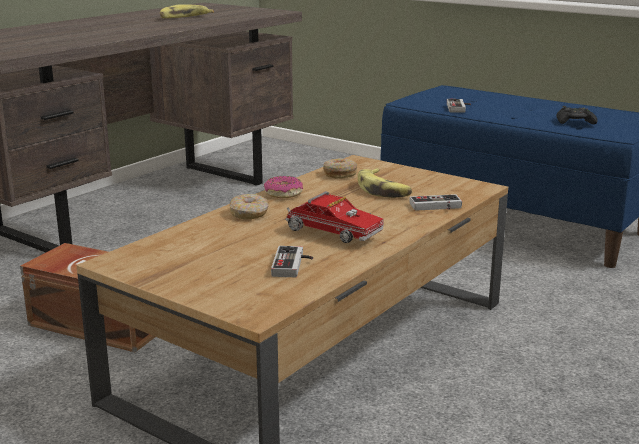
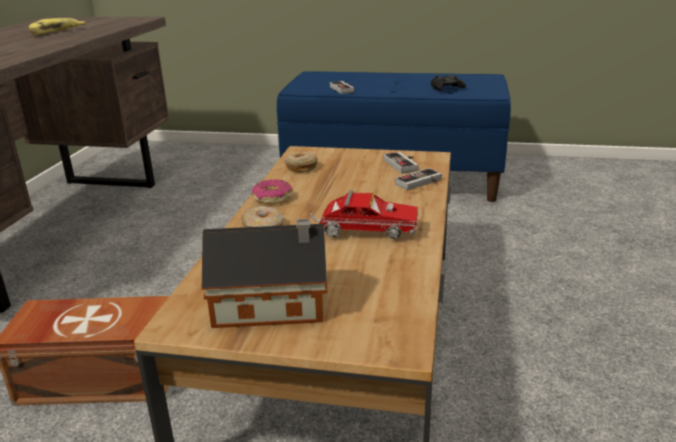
camera: 25 degrees left, 5 degrees up
(195, 266) = (274, 305): none -> toy house
(293, 265) = (371, 276): game controller -> game controller (404, 164)
(384, 190) = (358, 176): banana -> none

